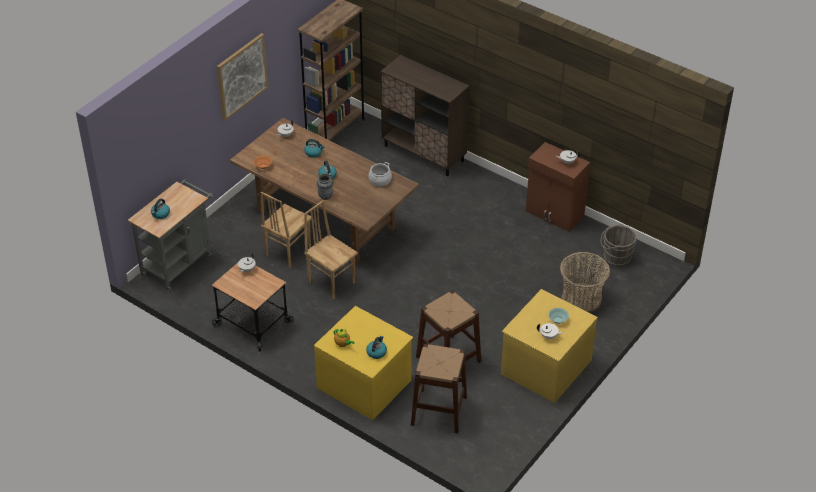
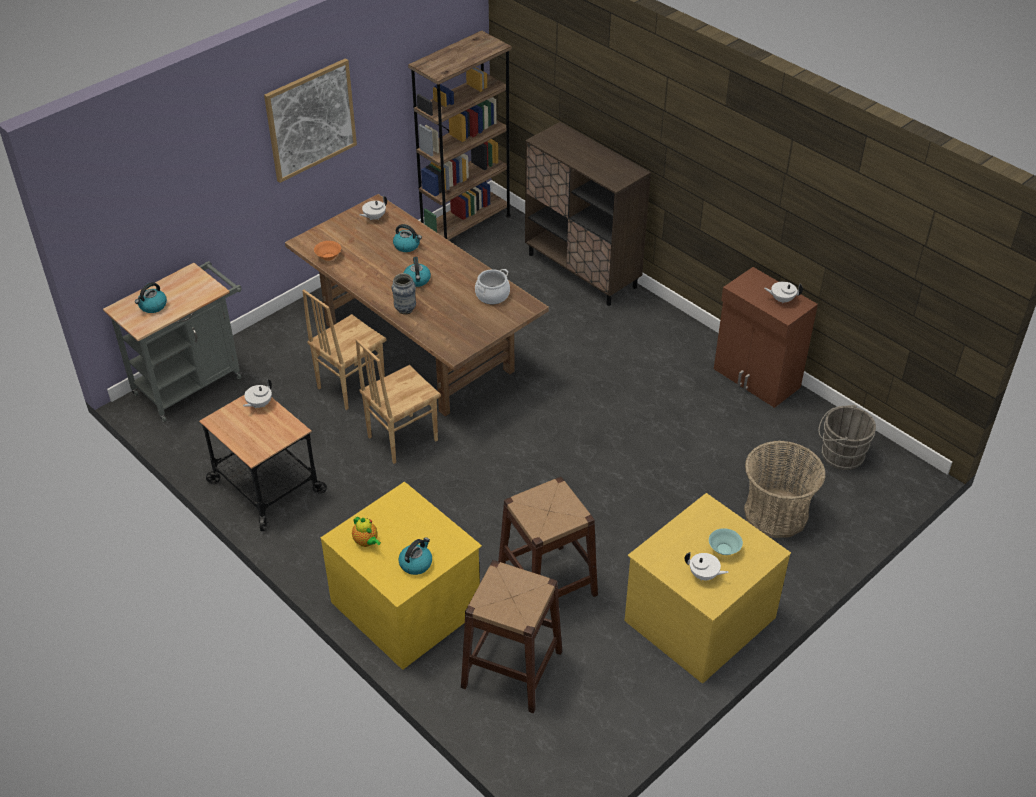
camera: 10 degrees right, 0 degrees up
(332, 282) = (401, 438): brown chair -> brown chair turned 90 degrees counterclockwise

